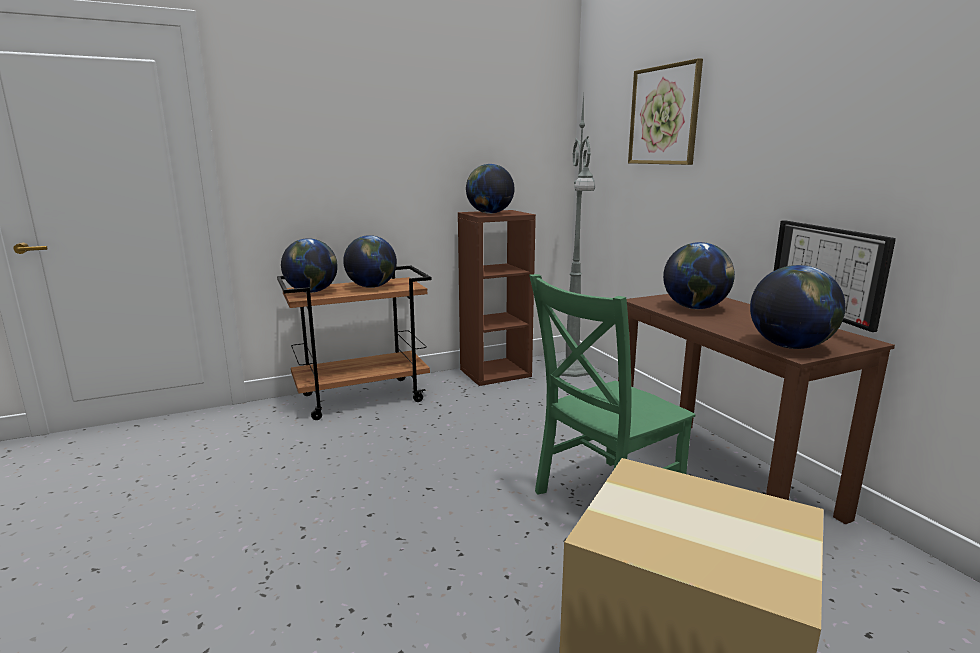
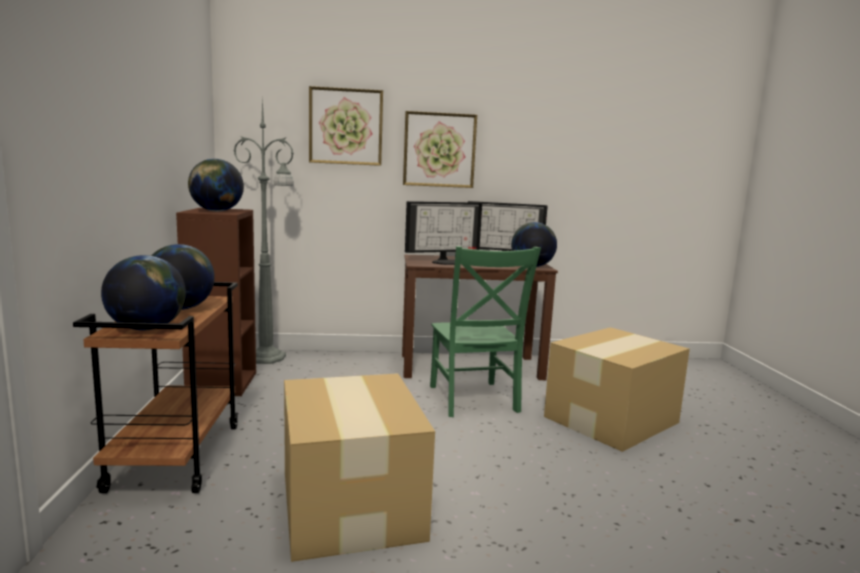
camera: 70 degrees left, 5 degrees down
(315, 480) = (350, 506): none -> cardboard box
(695, 308) = (447, 262): globe -> monitor
(761, 137) = (439, 150): none -> picture

